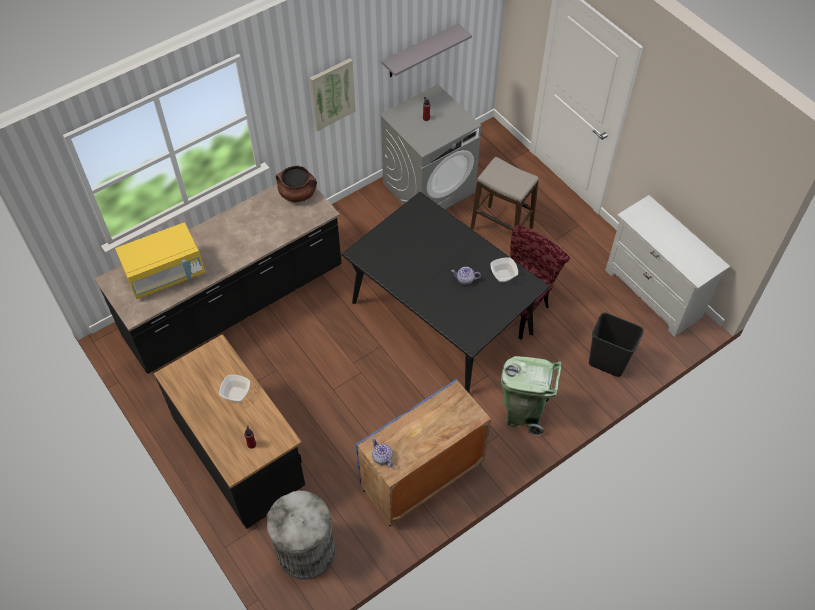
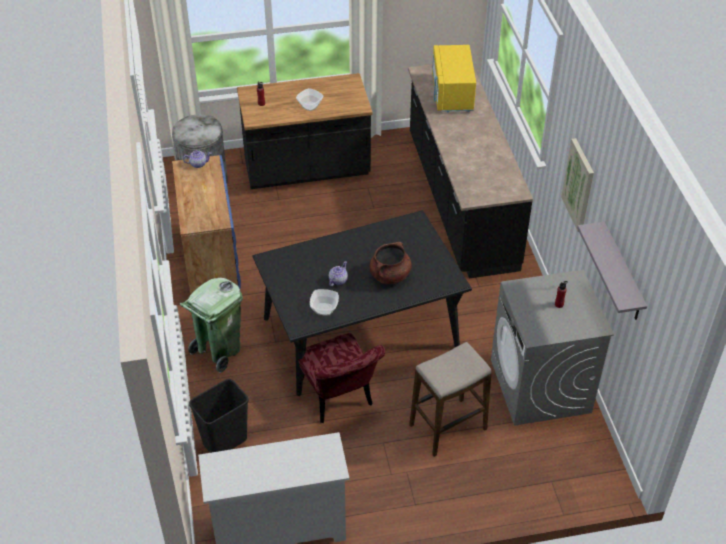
camera: 115 degrees right, 10 degrees down
(298, 193) = (503, 188): brown cooking pot -> brown cooking pot (390, 275)

